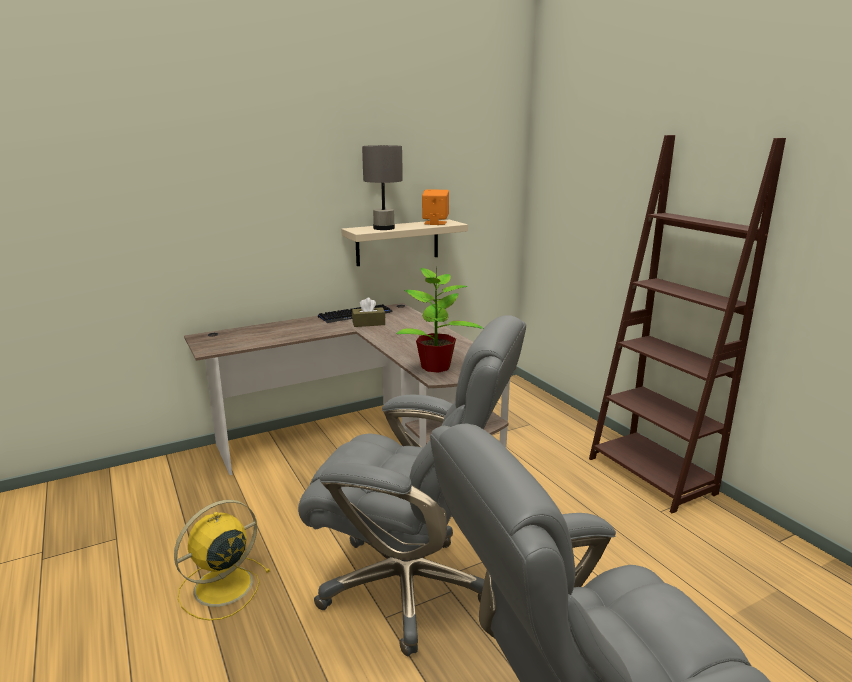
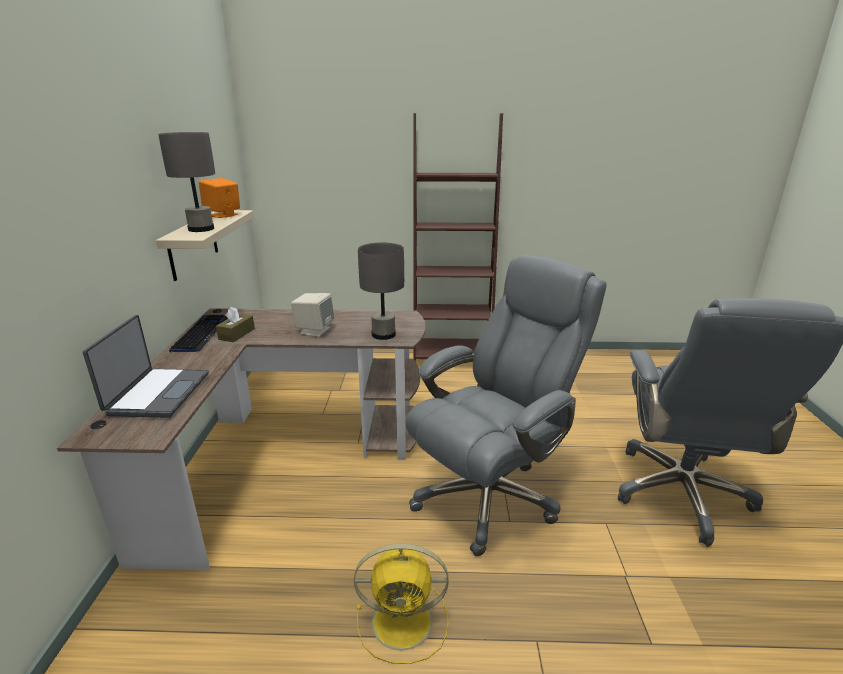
camera: 60 degrees left, 5 degrees up
(221, 587) = (405, 621): yellow fan -> yellow fan turned 75 degrees counterclockwise
(258, 333) = (157, 393): none -> laptop
(408, 342) = (315, 330): none -> beige speaker
(436, 367) = (383, 334): potted plant -> grey table lamp

